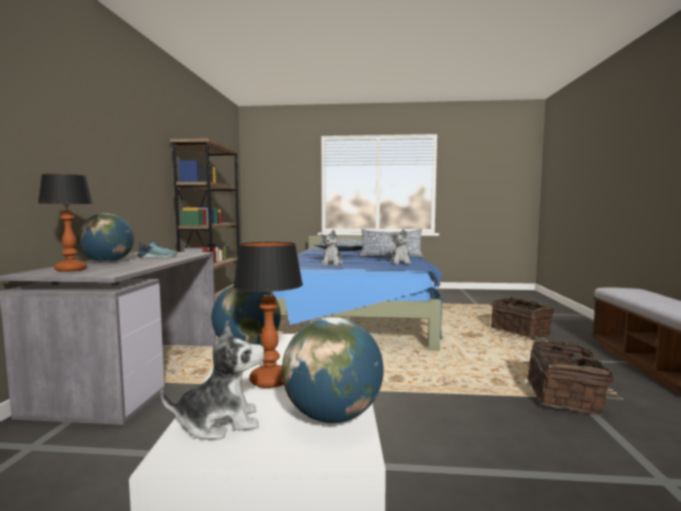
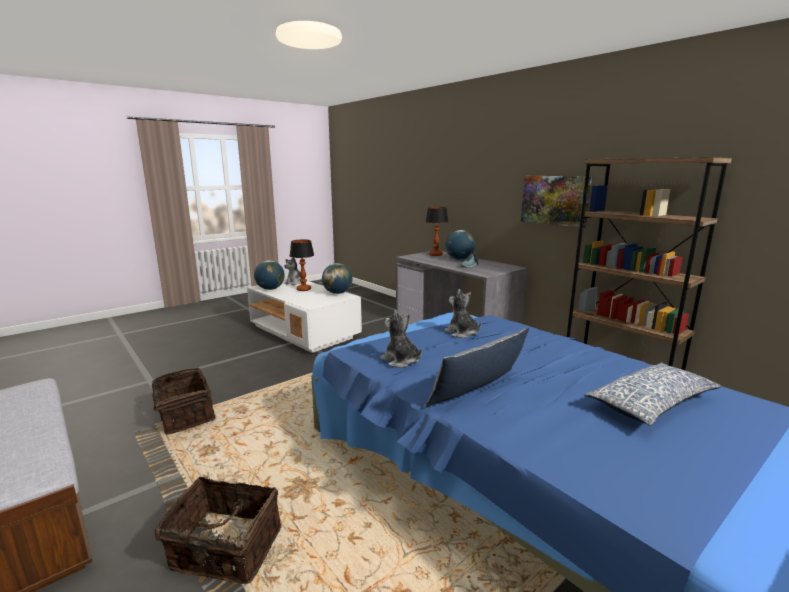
camera: 135 degrees right, 10 degrees up
(144, 171) = (555, 200): none -> picture

